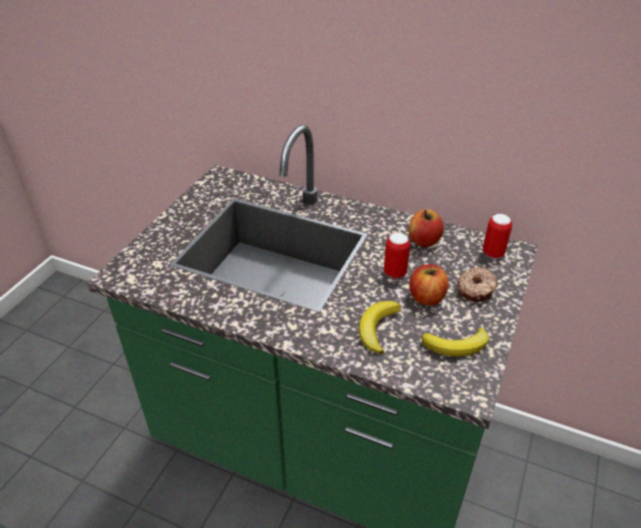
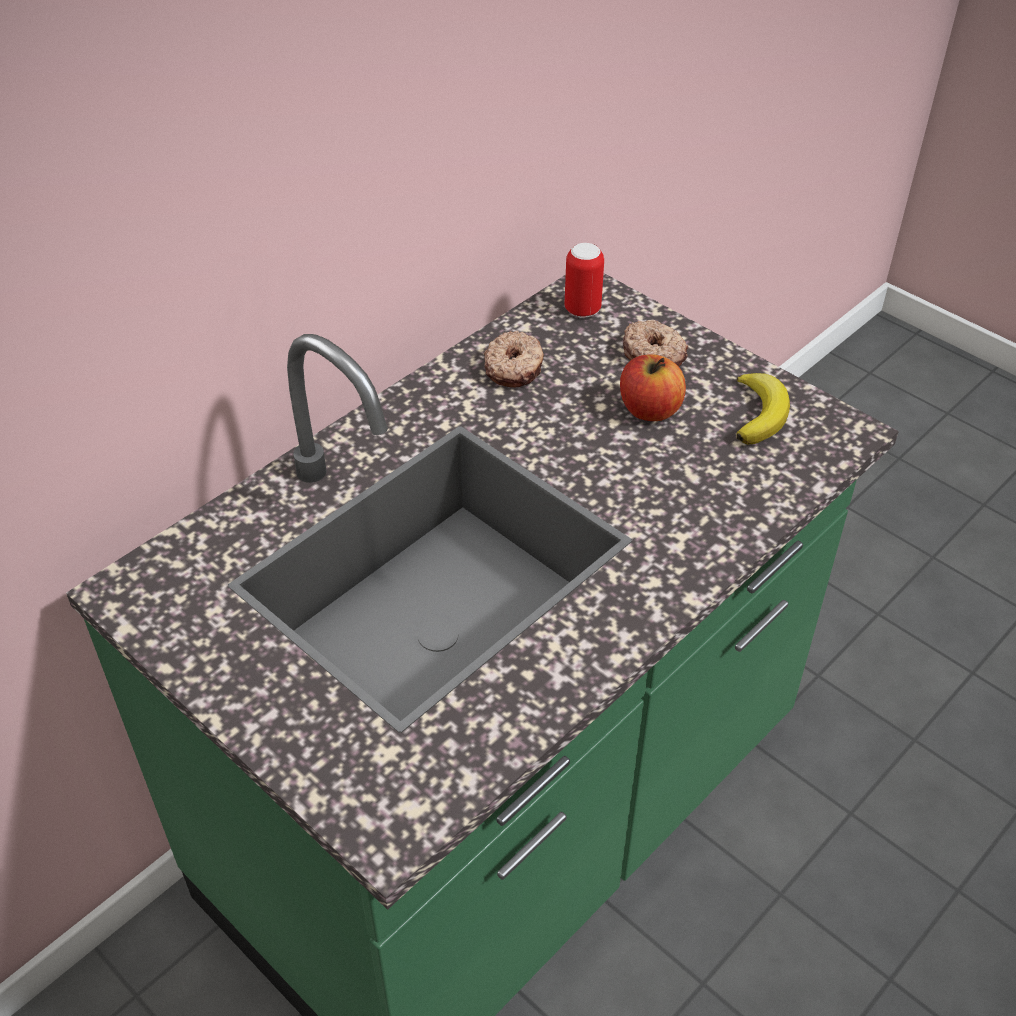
camera: 70 degrees left, 5 degrees up
(377, 328) = (696, 483): banana -> none
(395, 273) = (577, 425): can -> none
(424, 241) = (515, 368): apple -> donut

